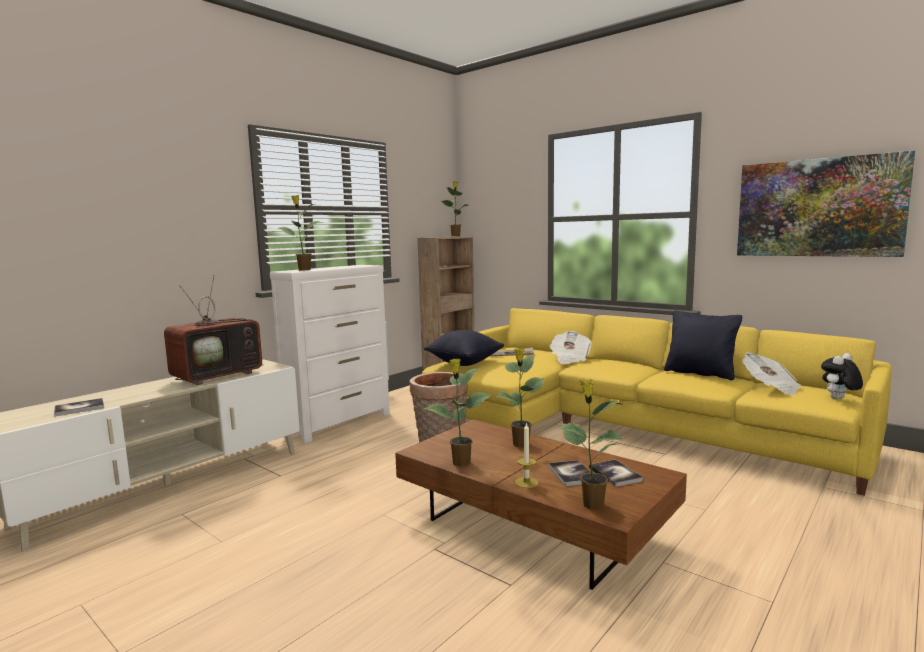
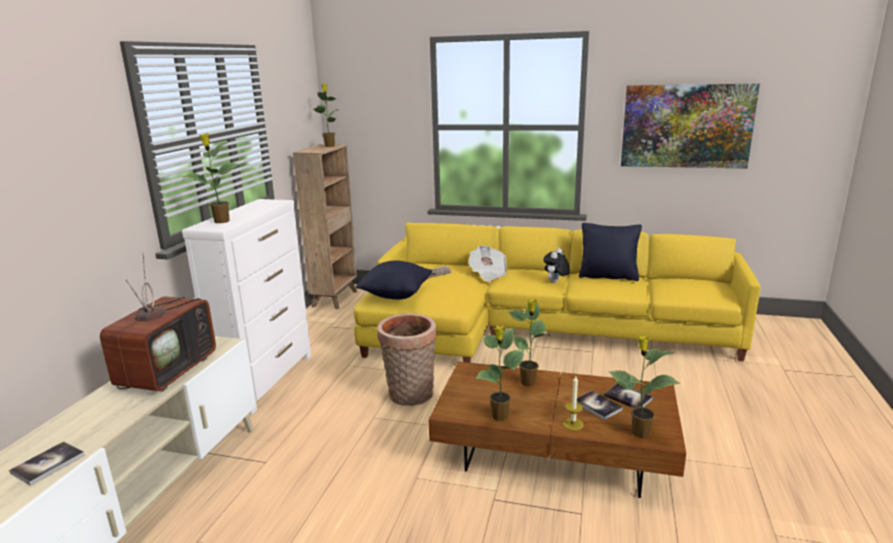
camera: 25 degrees left, 10 degrees up
(770, 388) = (672, 286): newspaper -> none
(839, 399) = (721, 290): plush toy -> plush toy (555, 282)

